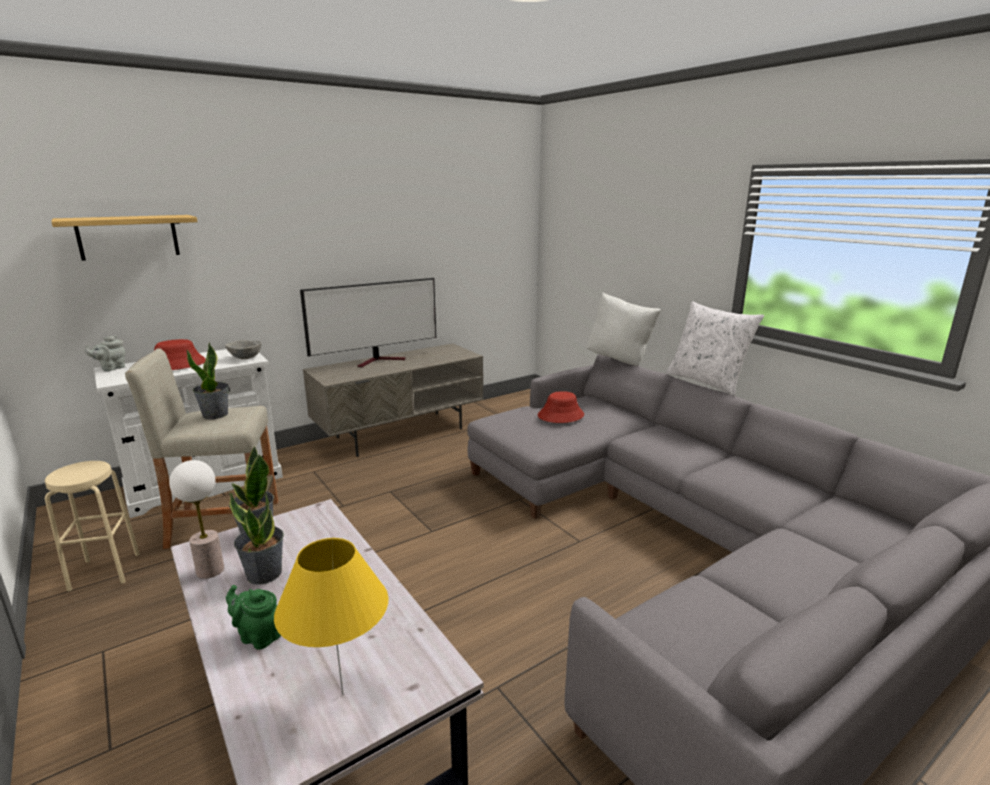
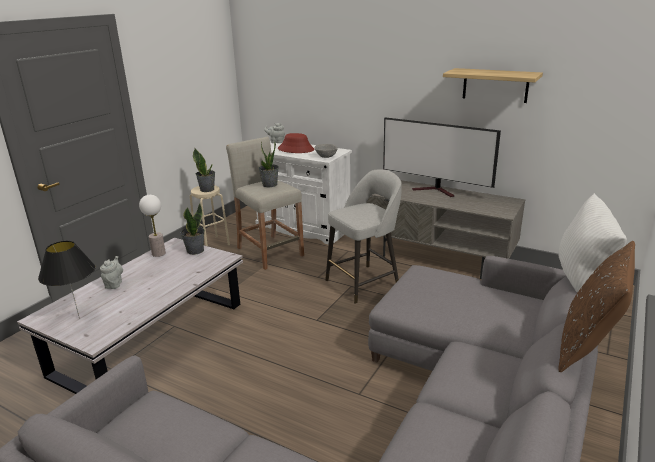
camera: 65 degrees right, 5 degrees up
(128, 237) = (299, 65): shelf -> shelf (495, 85)
(258, 636) = (114, 284): green teapot -> grey teapot
(264, 573) = (161, 266): potted plant -> potted plant (207, 189)
(342, 694) = (79, 318): yellow table lamp -> black table lamp
(394, 482) = (364, 283): none -> grey stool
(560, 415) = (465, 297): red hat -> none
(707, 382) = (588, 347): white pillow -> brown pillow

